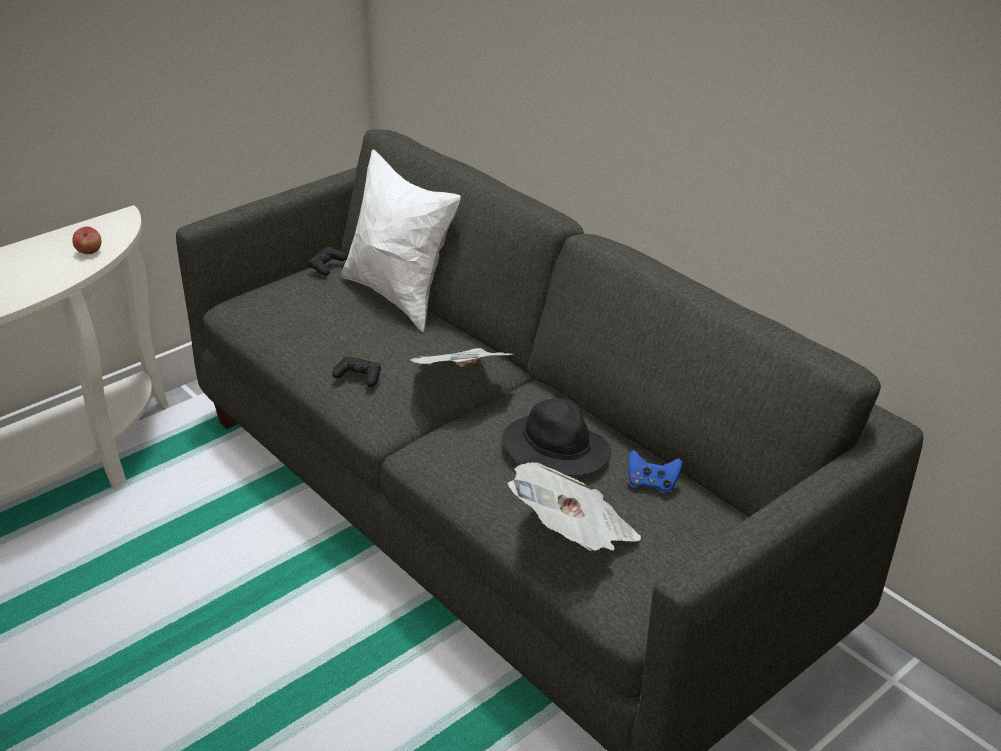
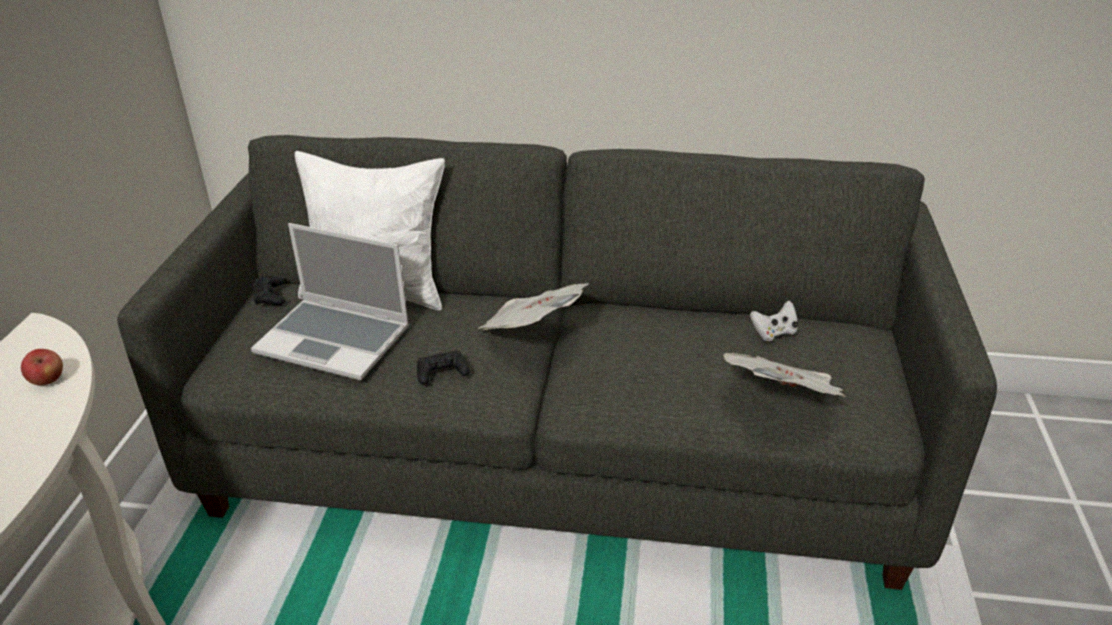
camera: 40 degrees left, 0 degrees up
(322, 318) = (336, 340): none -> laptop
(554, 450) = (678, 346): black hat -> none
(652, 484) = (774, 333): blue game controller -> white game controller

